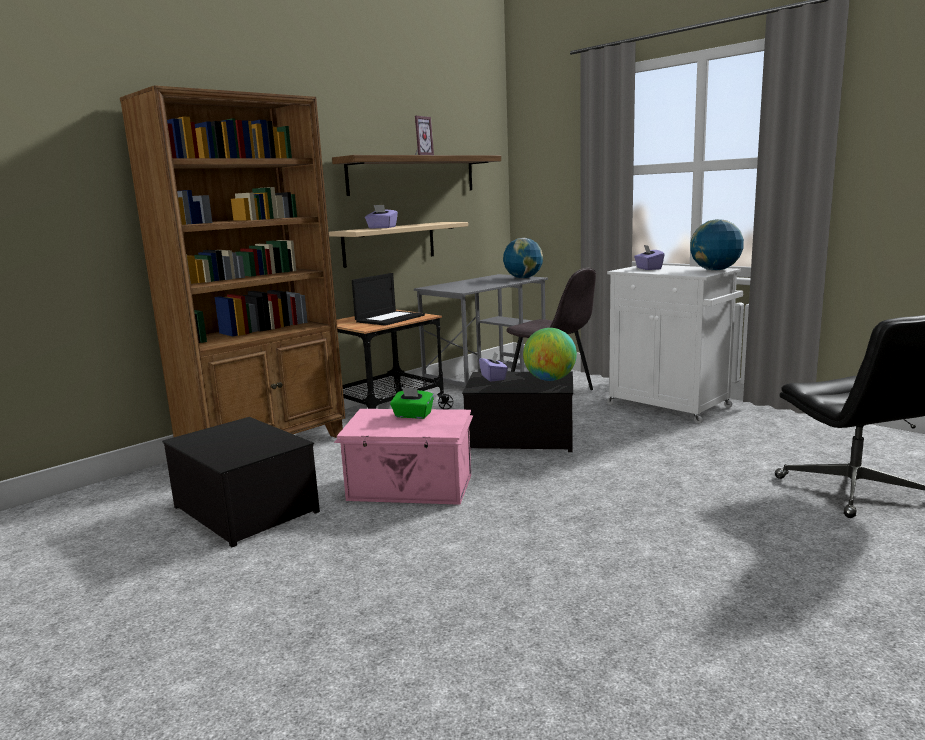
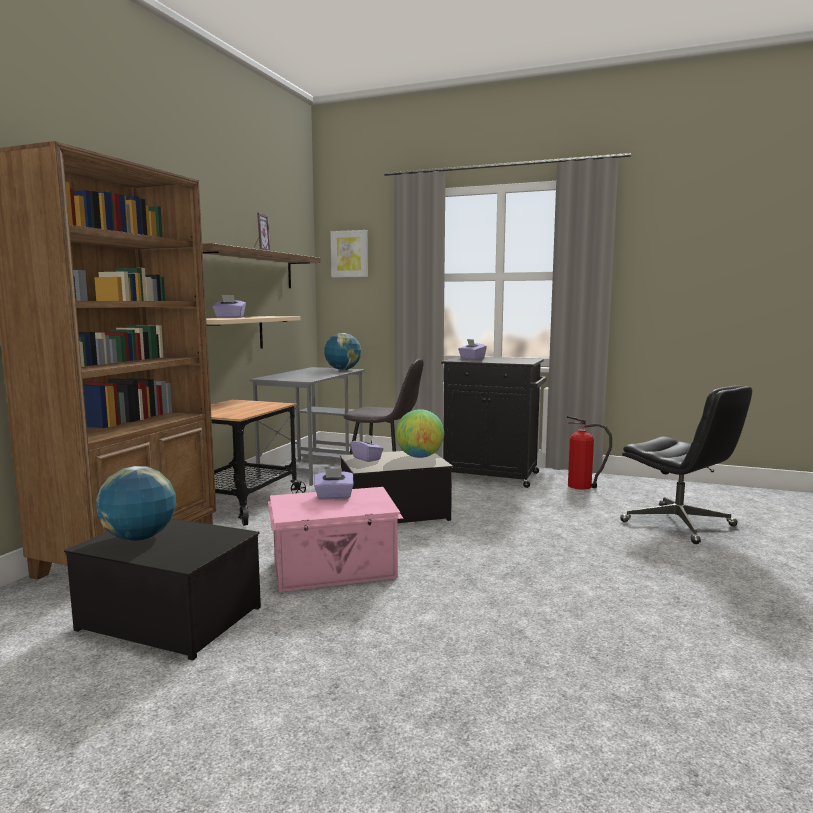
camera: 25 degrees left, 5 degrees down
(390, 318) = (246, 407): laptop -> none
(412, 415) = (334, 496): green tissue box -> purple tissue box
(540, 147) = (349, 254): none -> picture
(670, 406) = (492, 476): white cabinet -> black cabinet
(715, 270) = (528, 360): globe -> globe (139, 538)
(772, 428) = (582, 486): none -> fire extinguisher

